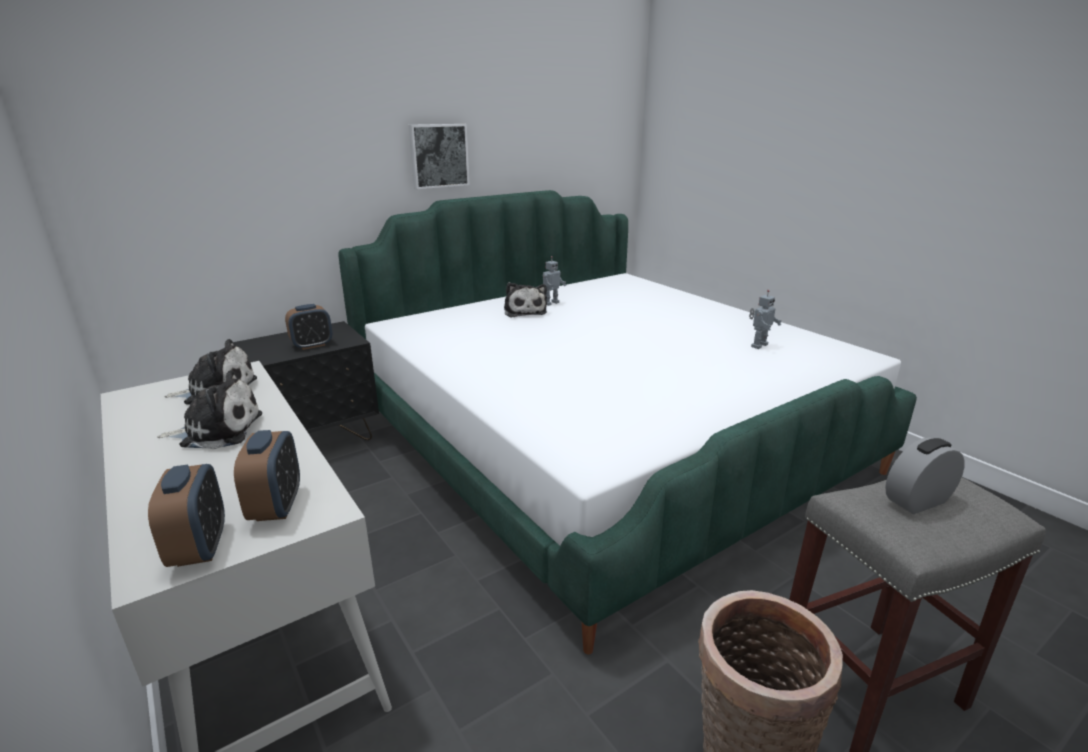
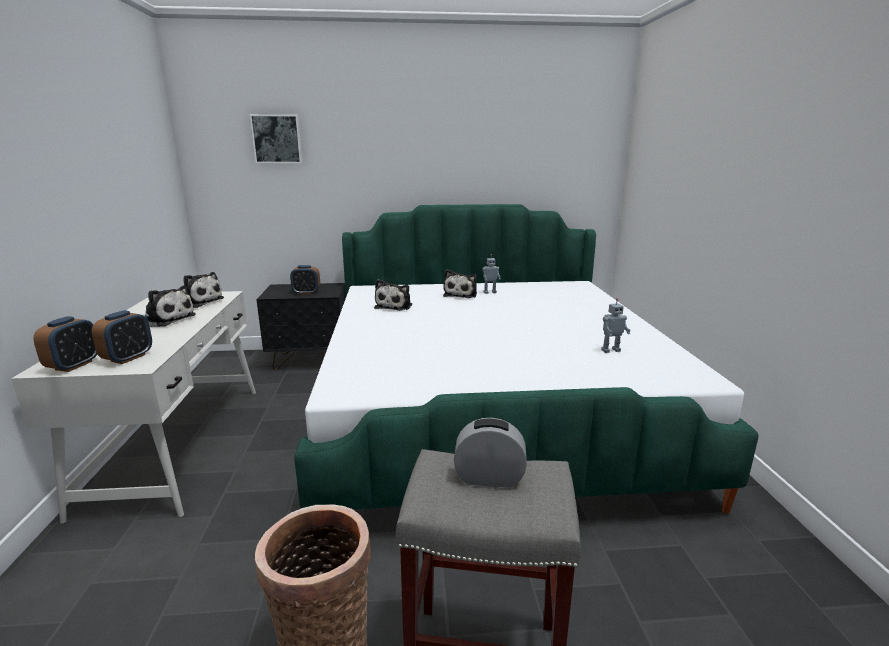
camera: 30 degrees right, 5 degrees down
(438, 156) = (427, 173): picture -> picture (277, 139)
(472, 341) = (395, 306): none -> plush toy

